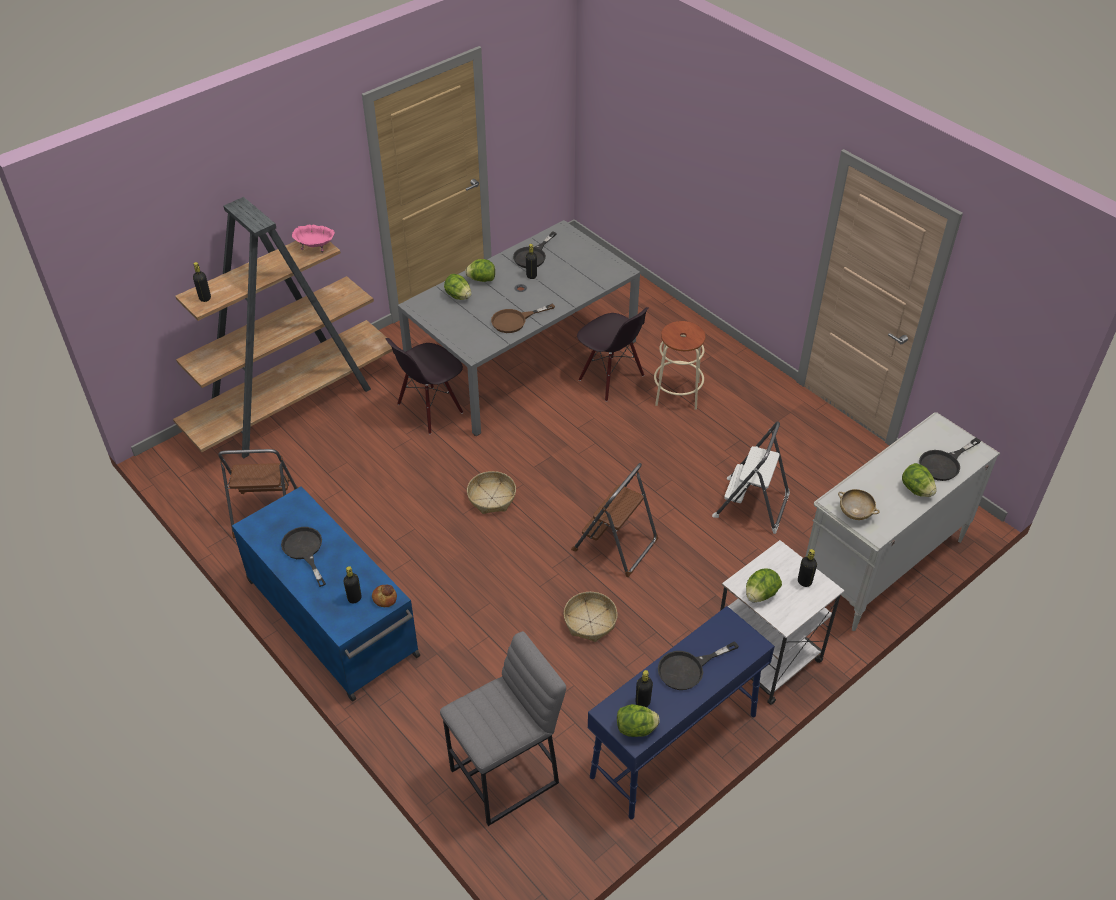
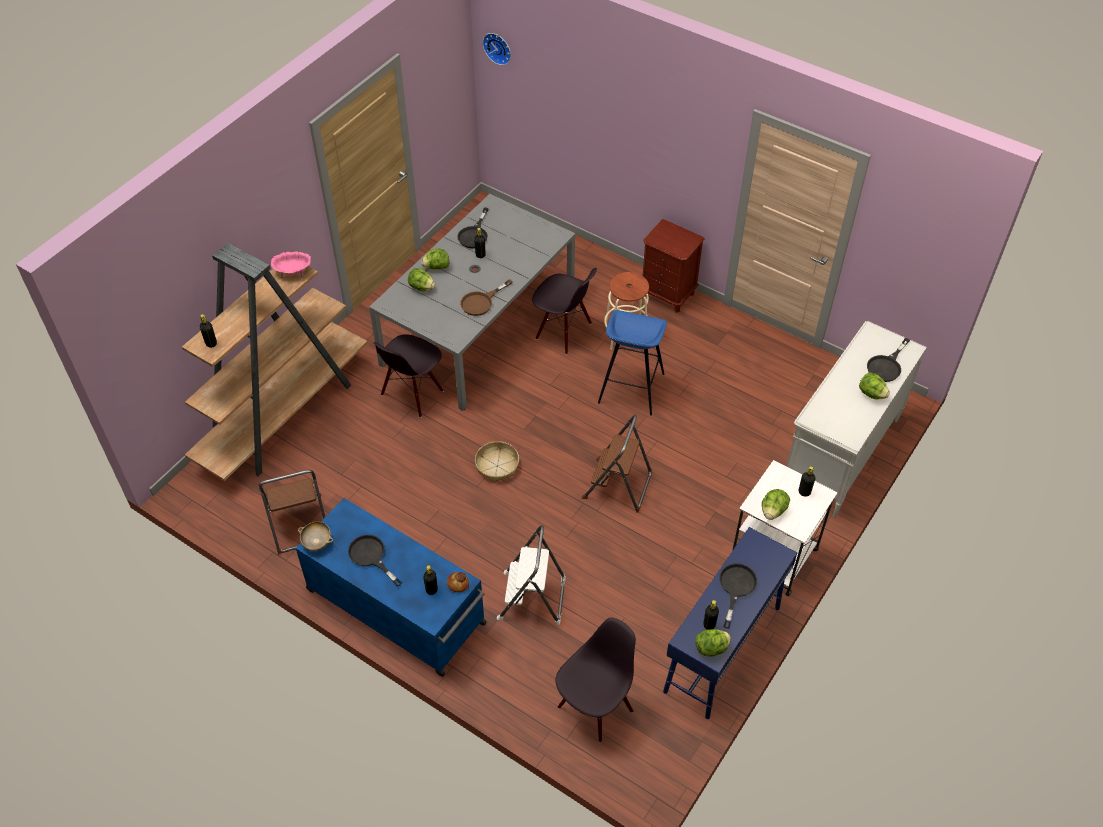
camera: 15 degrees left, 5 degrees up
(506, 775) = (595, 707): grey stool -> black chair
(590, 622) = (619, 559): basket -> none
(598, 65) = (498, 47): none -> wall clock
(664, 448) = (630, 388): none -> blue stool
(688, 669) = (736, 588): black frying pan -> black frying pan turned 150 degrees clockwise
(737, 361) = (667, 294): none -> brown nightstand
(754, 506) = (723, 425): white step ladder -> white step ladder (535, 598)
(855, 512) = (830, 424): beige bowl -> beige bowl (317, 542)

